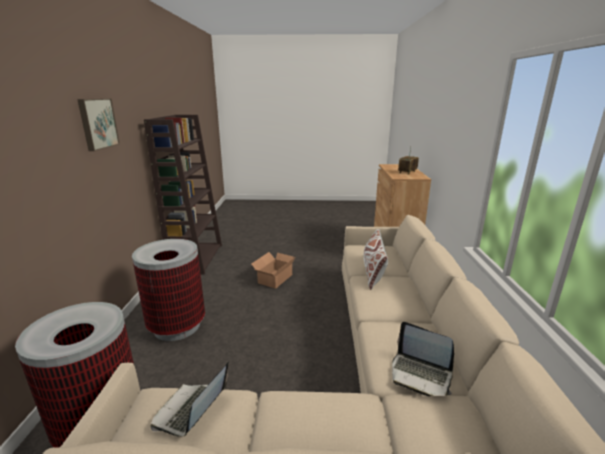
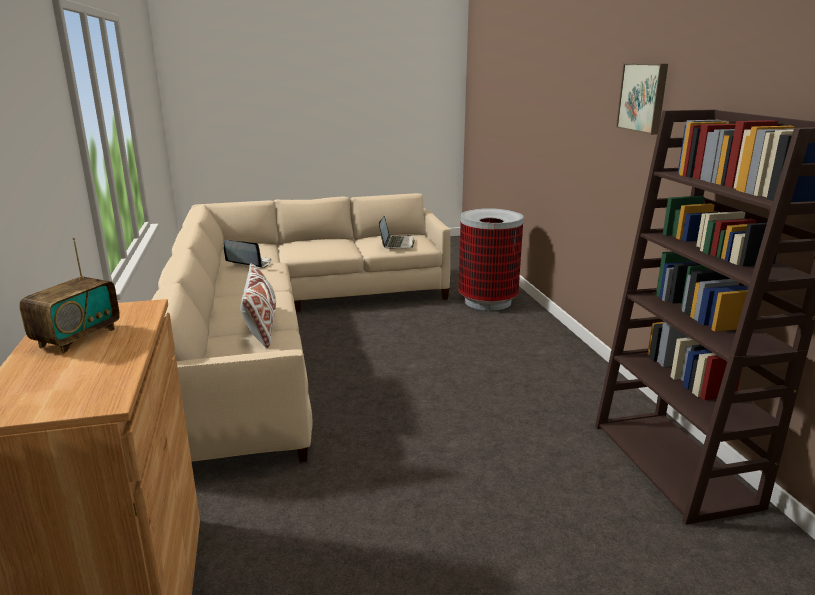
camera: 165 degrees right, 0 degrees up
(176, 326) = (522, 354): trash can -> none
(273, 279) = (452, 437): cardboard box -> none

